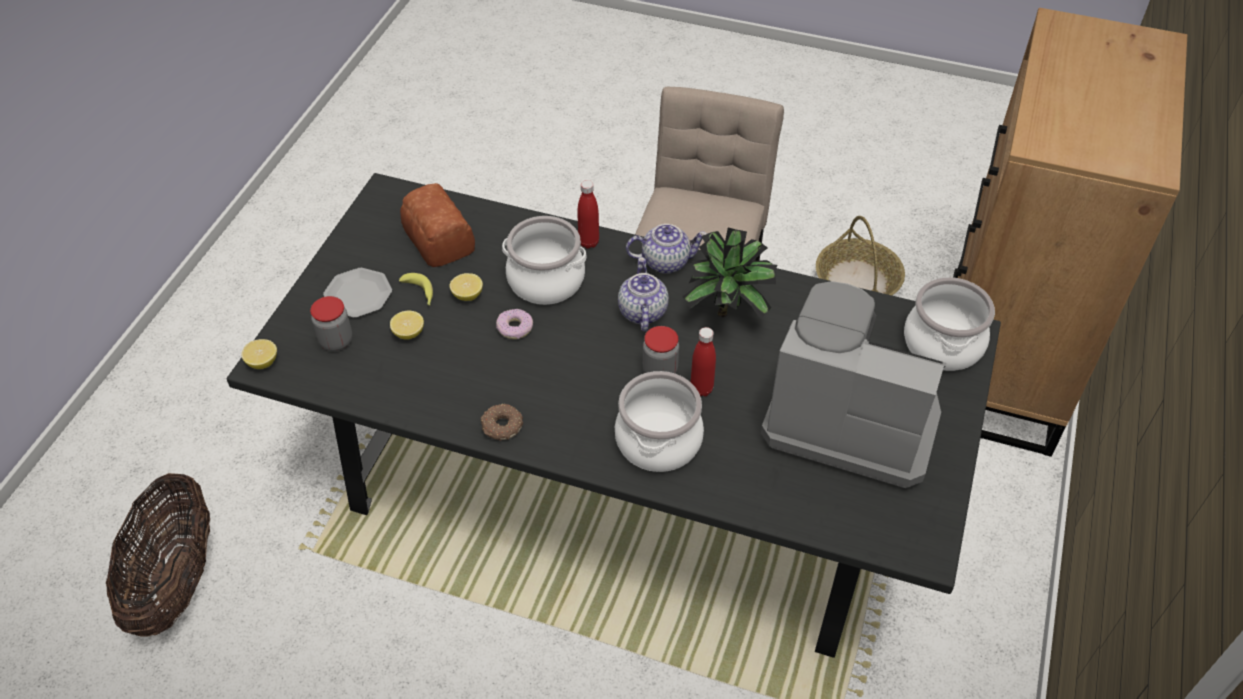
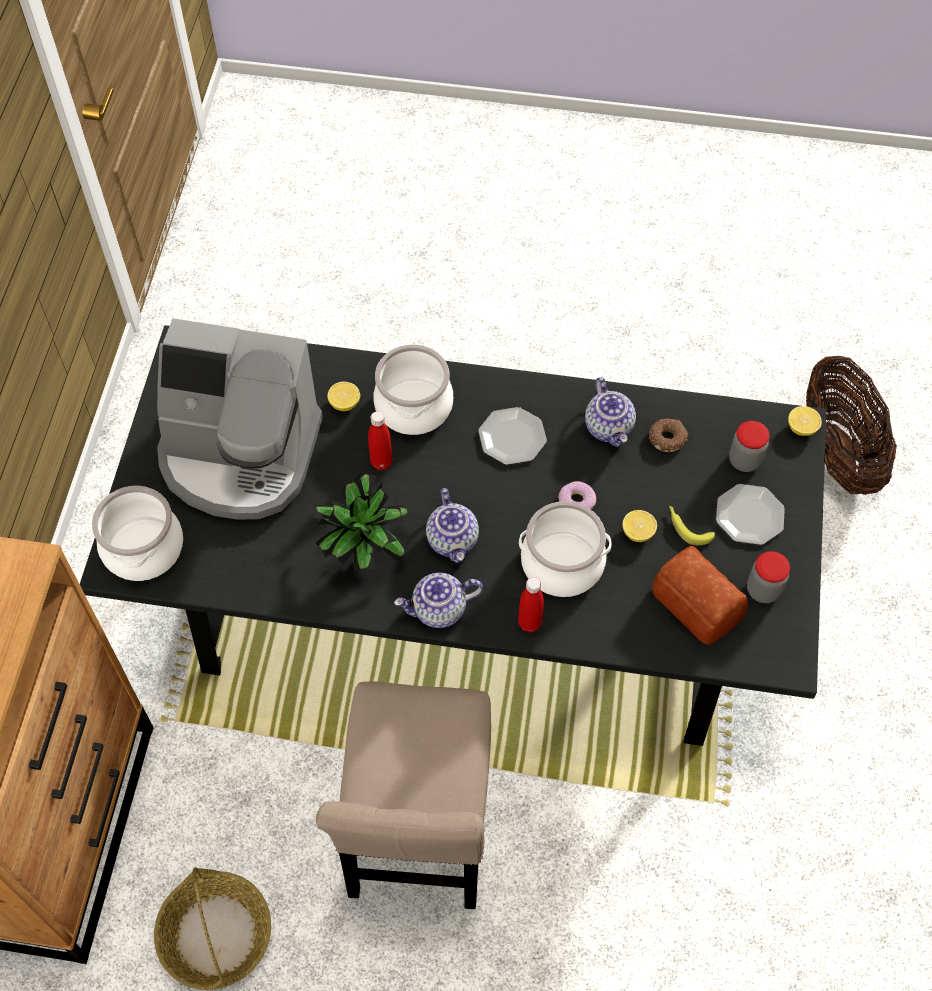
camera: 170 degrees right, 10 degrees up
(409, 333) = (678, 479): lemon -> lemon (344, 403)
(456, 390) = (609, 427): none -> teapot
(501, 427) = (556, 399): donut -> donut (668, 438)
(561, 395) = (511, 437): none -> plate
(660, 371) = (423, 475): jar -> jar (763, 590)

